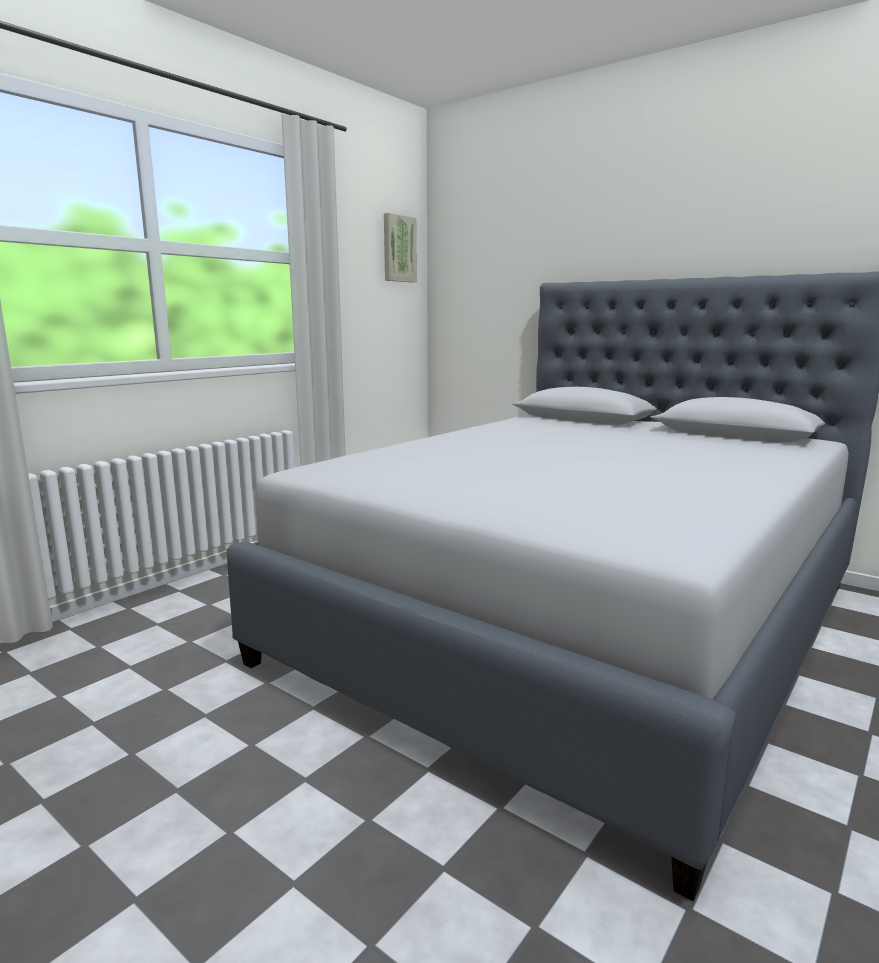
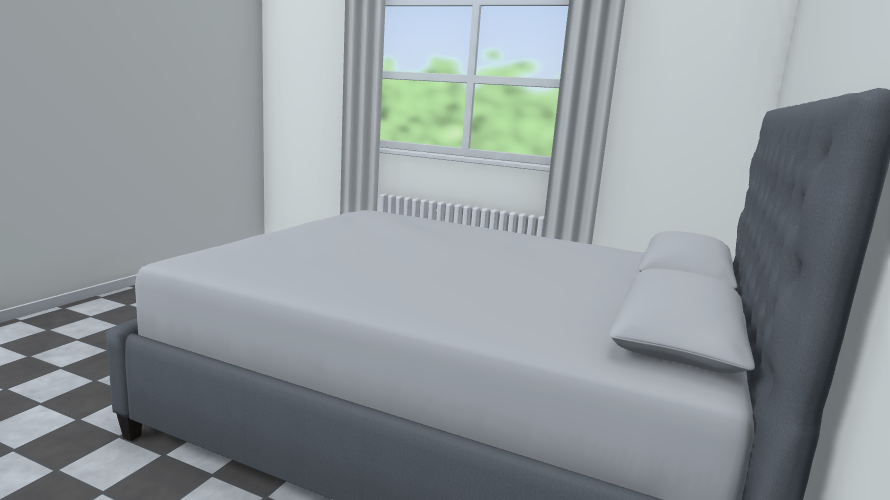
camera: 75 degrees right, 0 degrees up
(398, 249) = (725, 72): picture -> none

